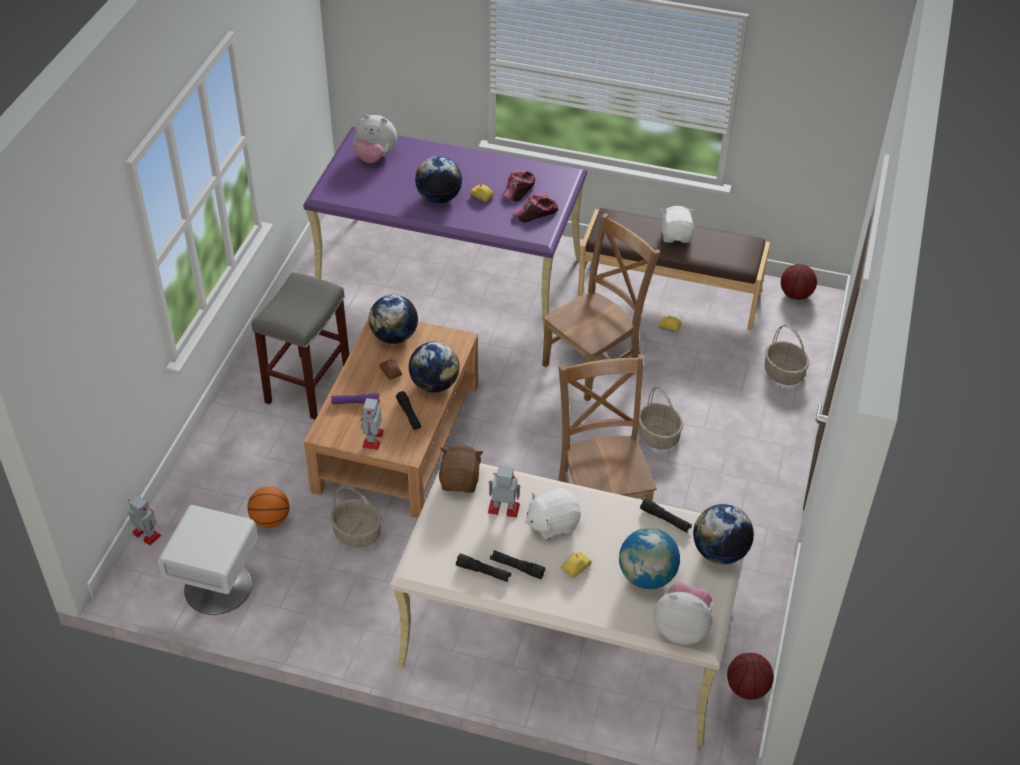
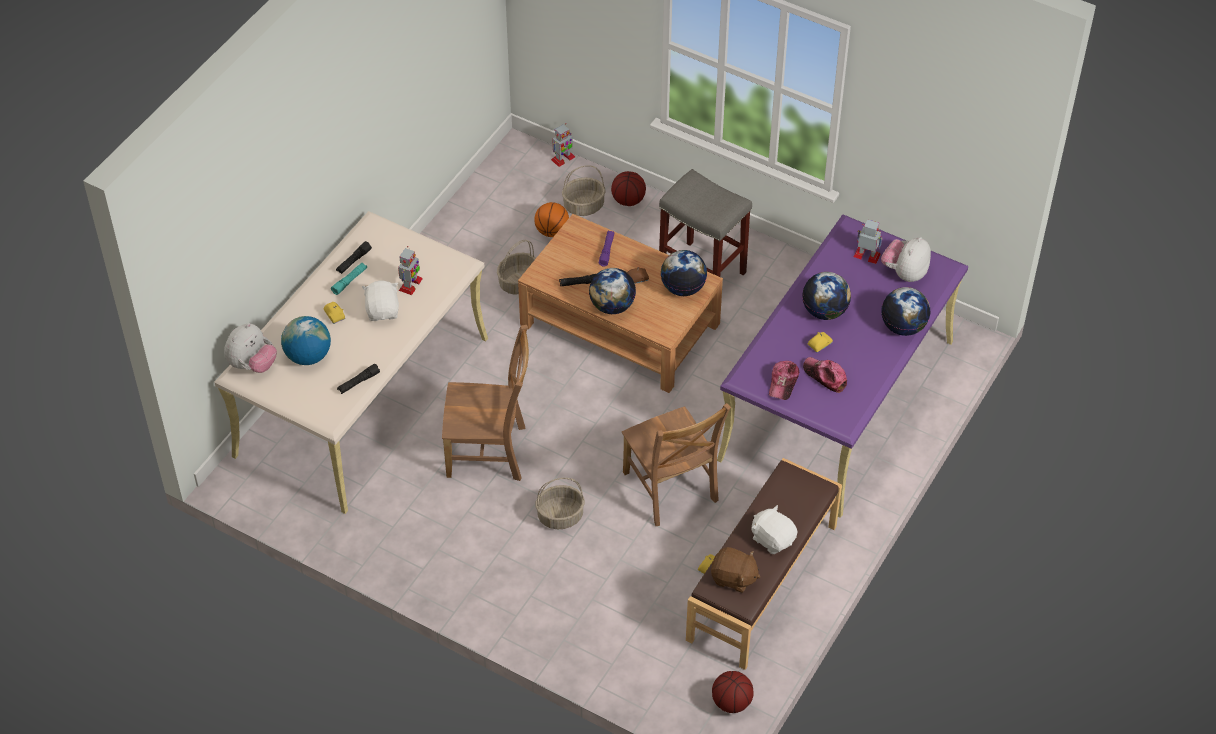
camera: 105 degrees right, 5 degrees up
(217, 587) = (494, 194): white nightstand -> none
(373, 438) = (560, 256): toy robot -> toy robot (867, 255)
(460, 480) = (449, 264): brown plush toy -> brown plush toy (733, 578)
(517, 567) = (349, 281): black flashlight -> turquoise flashlight
(536, 212) = (783, 382): cap -> cap turned 150 degrees counterclockwise
(676, 235) = (773, 539): white plush toy -> white plush toy turned 150 degrees counterclockwise
(719, 552) = (312, 408): globe -> globe (903, 327)
(747, 688) = (268, 501): basketball -> basketball (628, 200)
(784, 373) = (613, 649): basket -> basket (583, 206)

